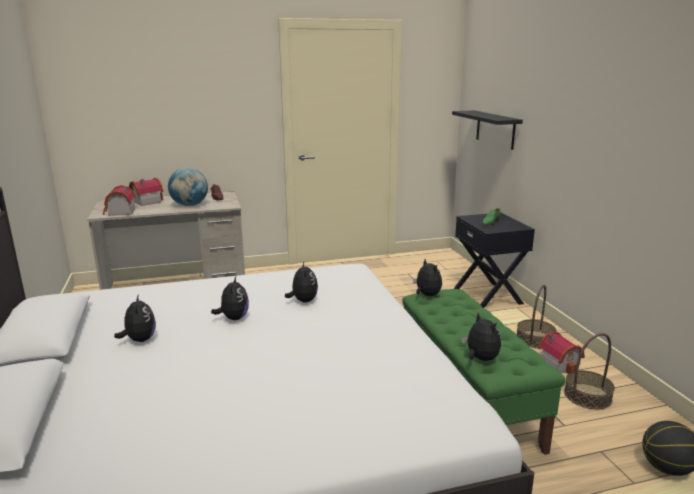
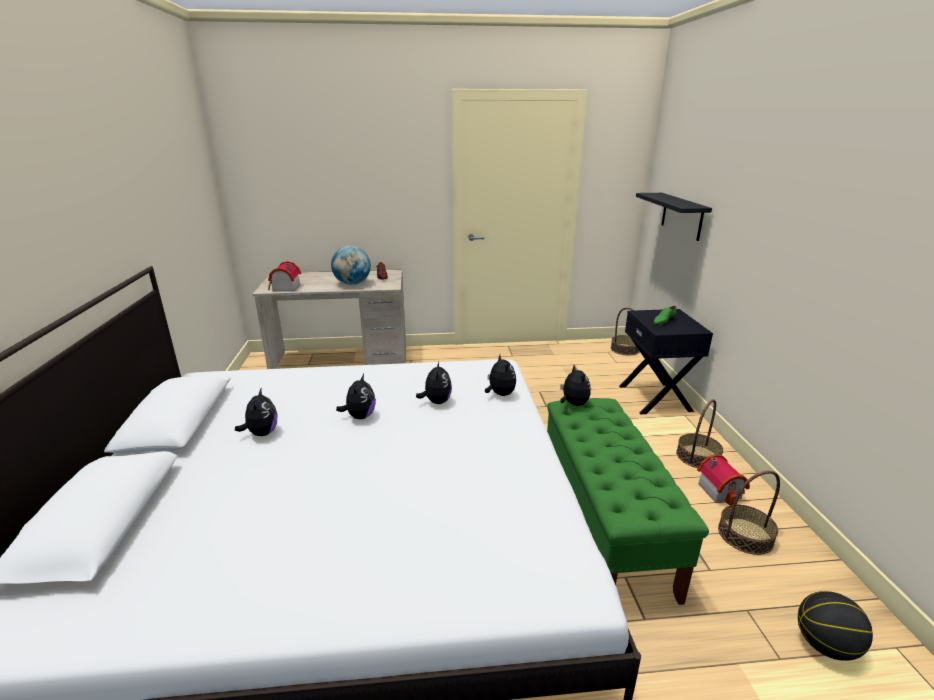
camera: 10 degrees right, 5 degrees up
(146, 202) = (313, 277): toy house -> none
(451, 257) = (625, 349): none -> basket
(480, 359) = (612, 493): plush toy -> plush toy (500, 394)

